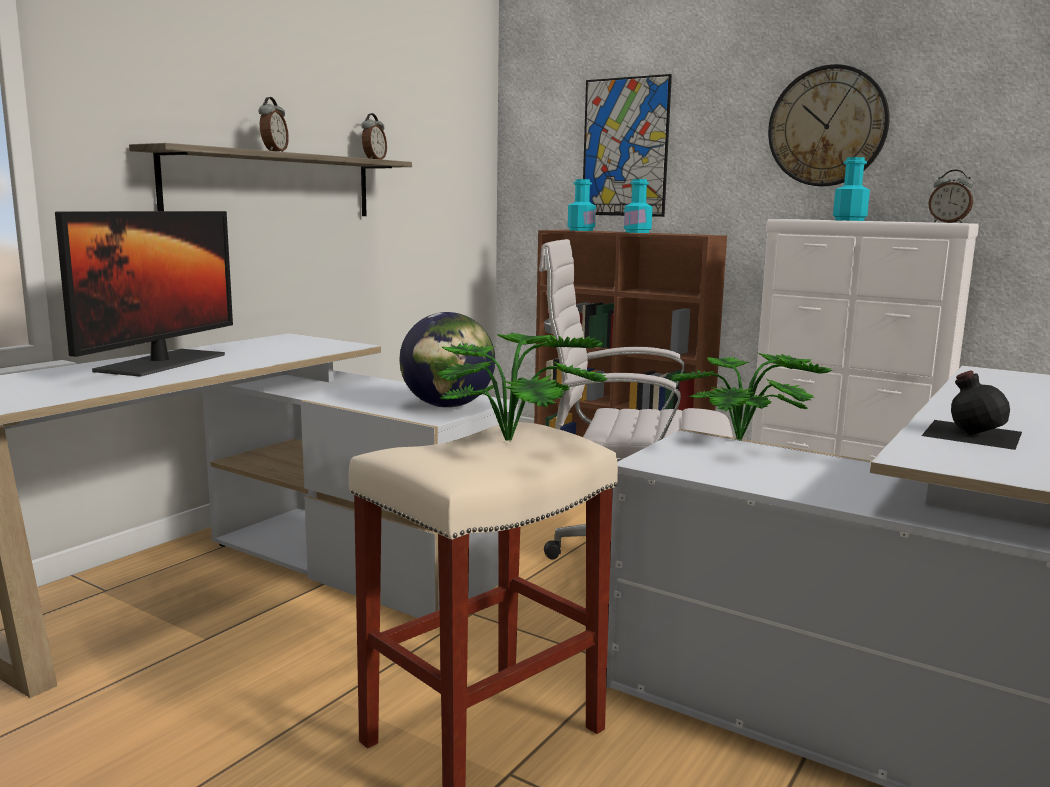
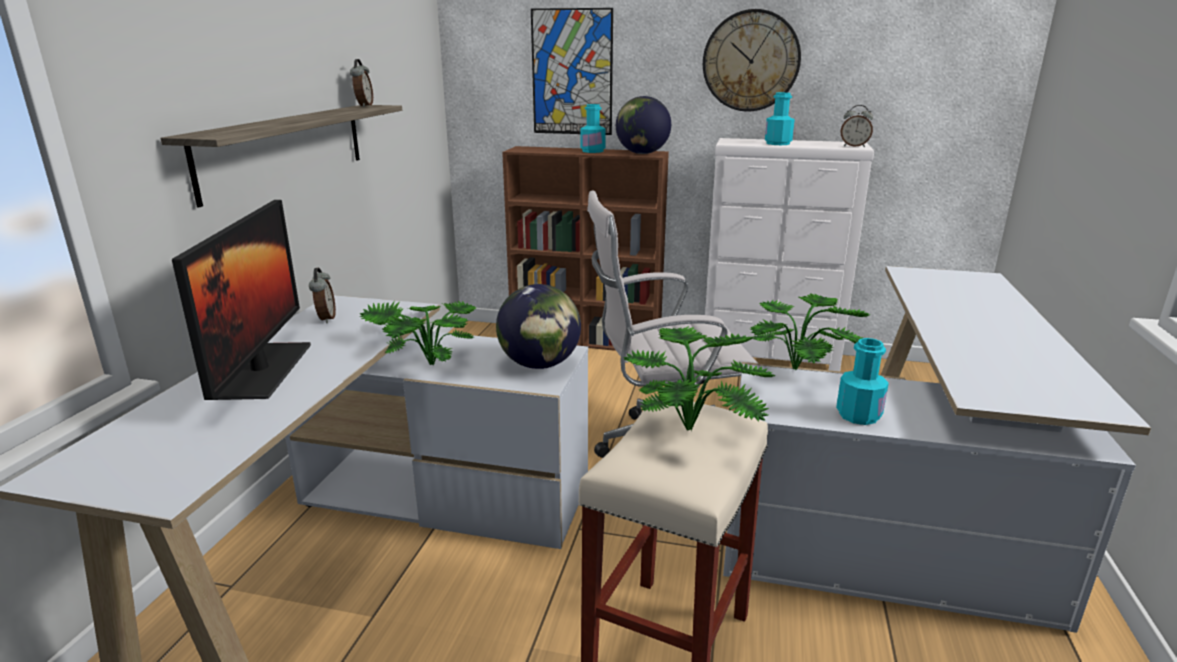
camera: 20 degrees left, 10 degrees up
(274, 152) = (294, 120): alarm clock -> alarm clock (325, 319)
(333, 394) = (424, 365): none -> potted plant
(581, 230) = (539, 149): turquoise bottle -> turquoise bottle (858, 415)
(690, 234) = (642, 153): none -> globe
(970, 433) = (977, 357): black bottle -> none

